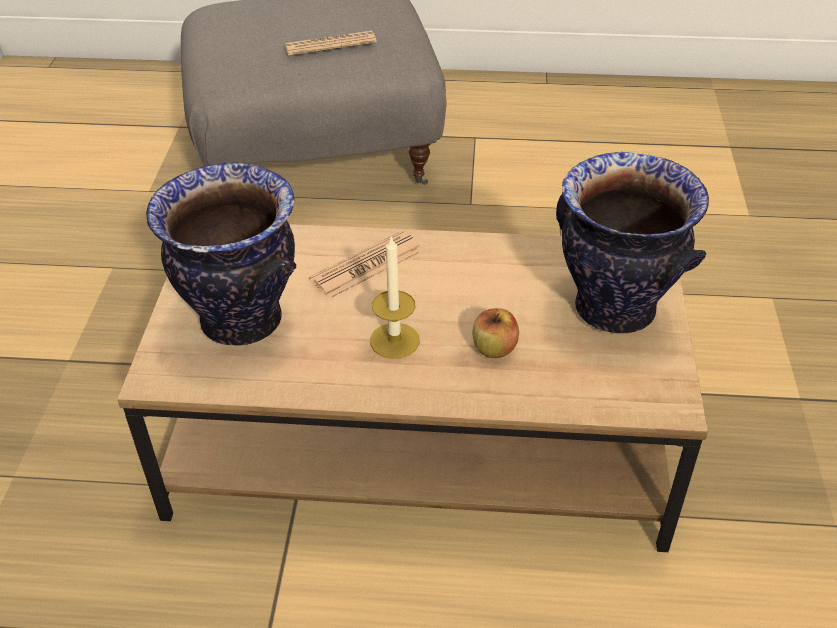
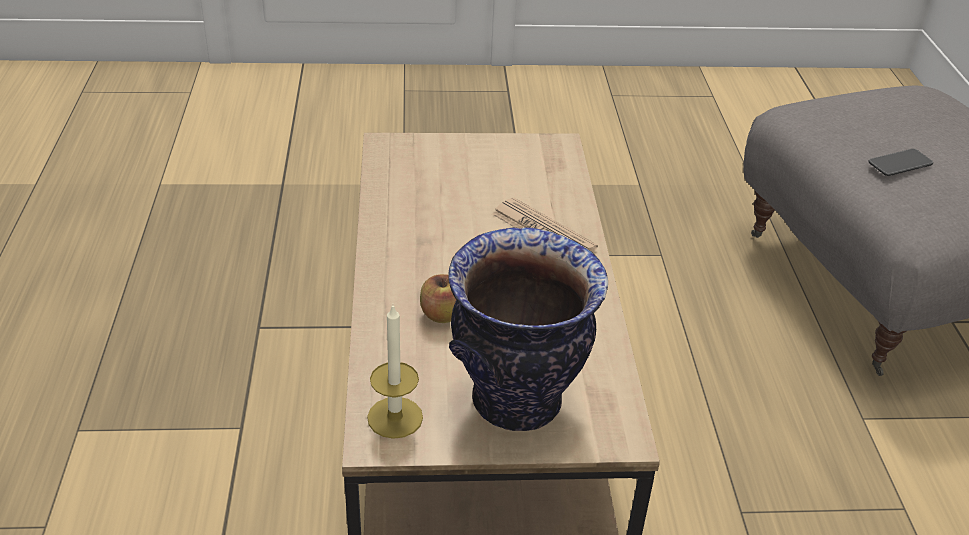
camera: 80 degrees right, 5 degrees down
(240, 322) = (453, 173): vase -> none
(330, 44) = (900, 164): newspaper -> phone
(394, 340) = (444, 254): candle -> candle (395, 417)

